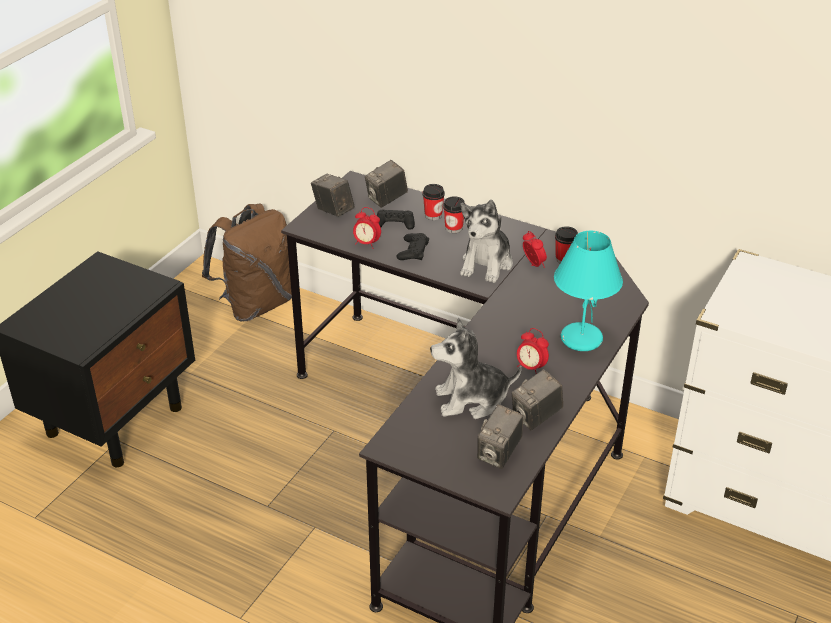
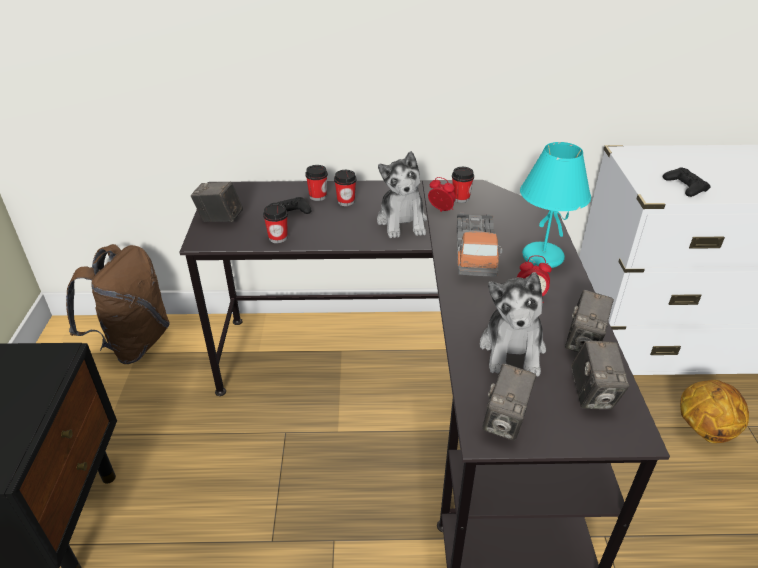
camera: 30 degrees left, 0 degrees up
(367, 243) = (278, 238): alarm clock -> cup
(386, 199) = (263, 196): camera -> camera (505, 421)
(413, 251) = (327, 231): black game controller -> black game controller (685, 186)
(471, 400) = (512, 349): plush toy -> plush toy turned 45 degrees counterclockwise
(523, 314) = (475, 253): none -> toy truck
(743, 596) = (703, 429): none -> basketball

